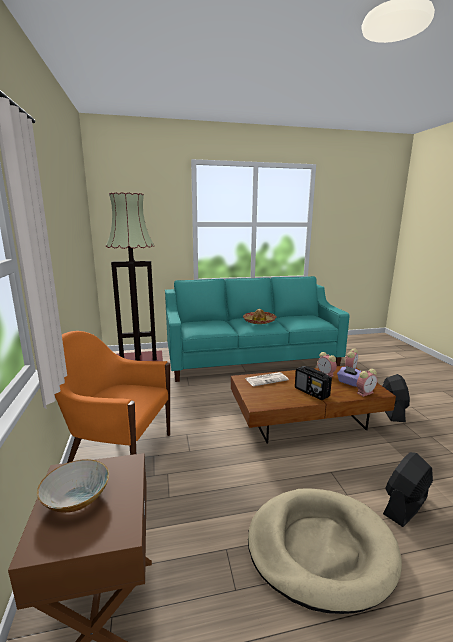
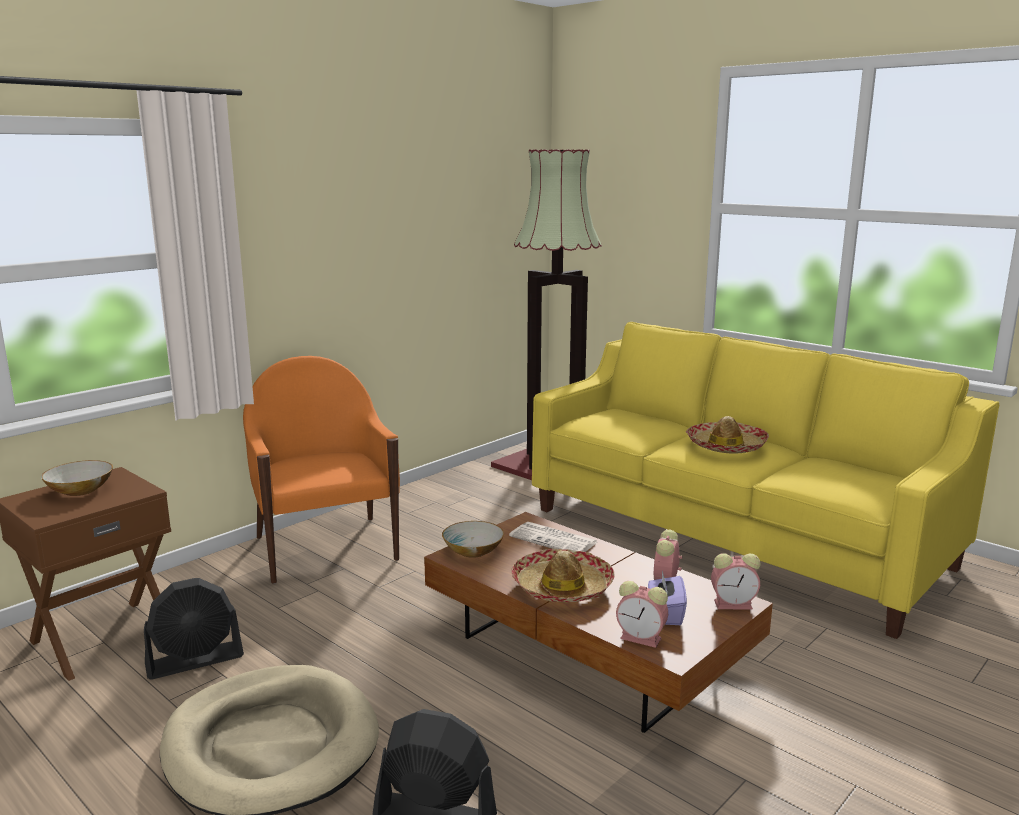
camera: 55 degrees right, 0 degrees up
(251, 360) = (735, 538): turquoise sofa -> yellow sofa
(257, 399) = (472, 551): none -> bowl
(312, 392) = (561, 587): radio -> hat
(392, 411) = (780, 755): black fan -> black fan (195, 660)

